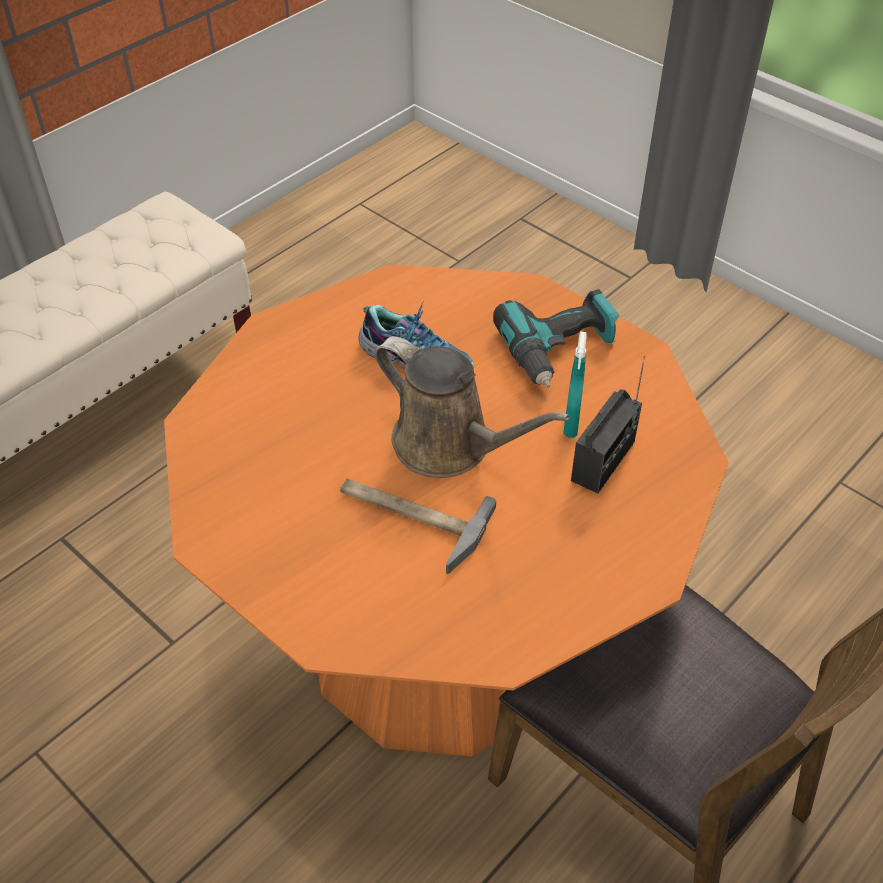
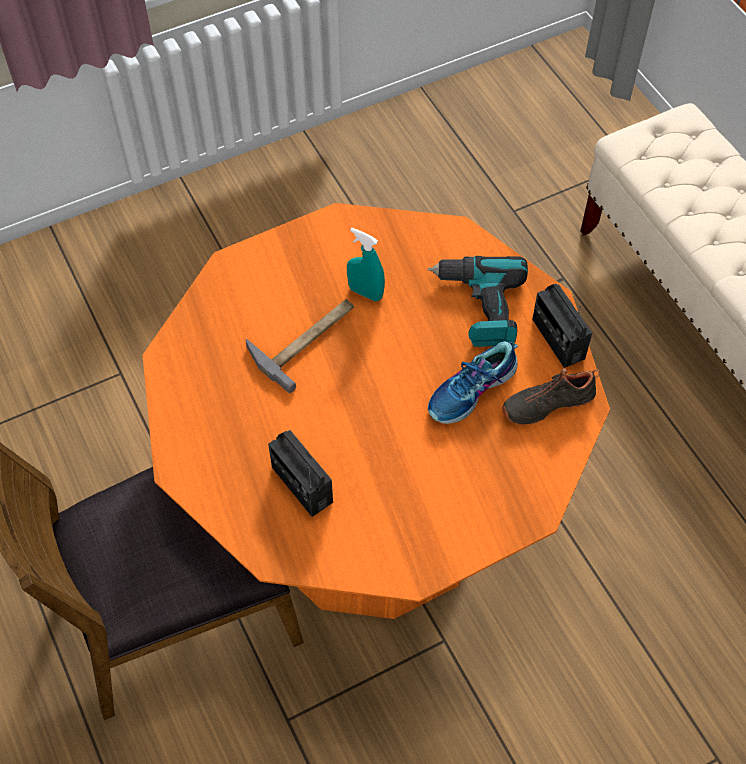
camera: 110 degrees right, 10 degrees up
(320, 311) = (558, 339): none -> radio
(403, 304) = (547, 402): none -> black shoe
(450, 445) = (364, 385): brown watering can -> none
(559, 350) = (442, 504): power drill -> power drill (479, 307)
(571, 423) = (351, 478): turquoise spray bottle -> turquoise spray bottle (365, 293)

